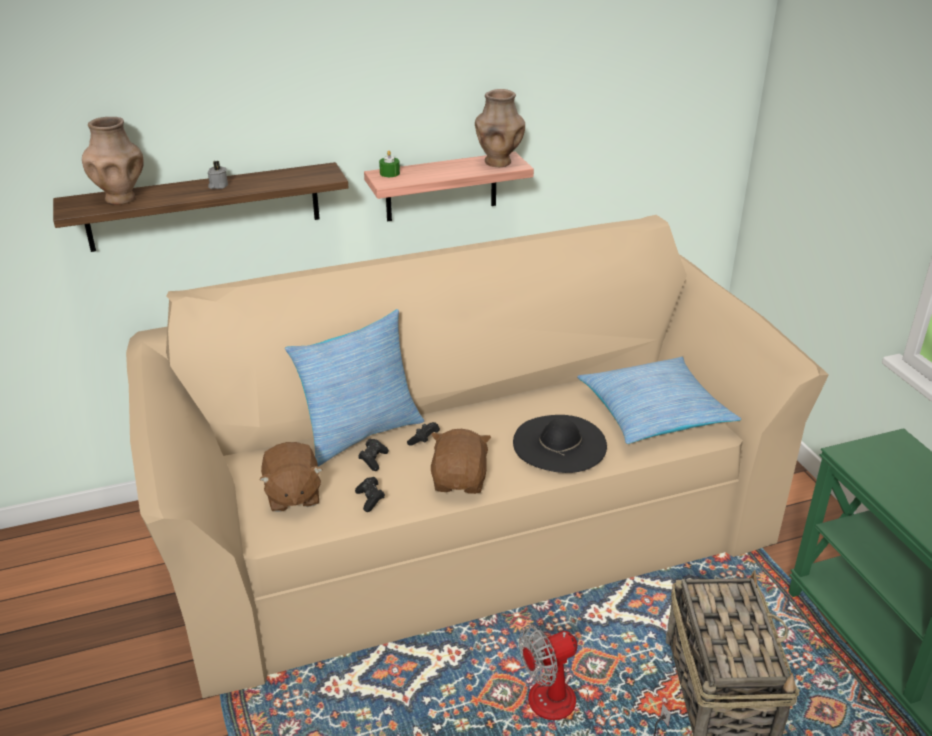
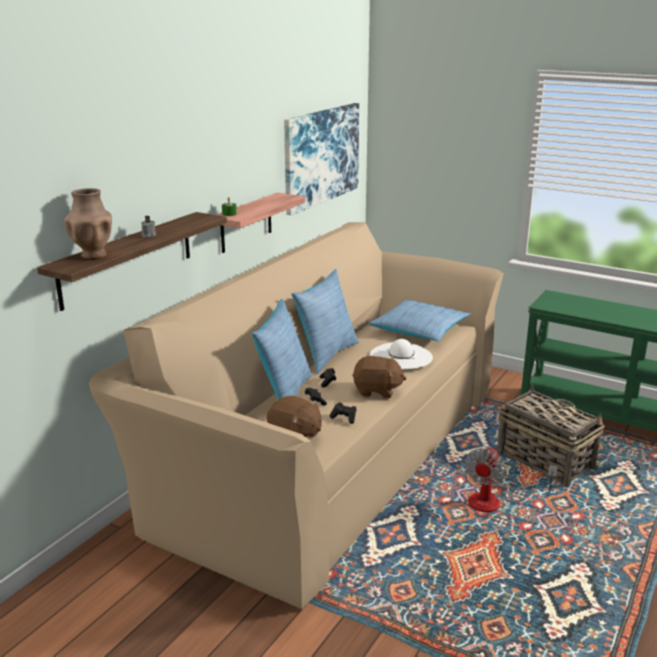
camera: 40 degrees left, 10 degrees down
(460, 480) = (377, 391): brown plush toy -> brown plush toy turned 135 degrees clockwise
(481, 399) = (325, 354): none -> pillow
(498, 162) = (280, 197): brown vase -> none
(559, 443) = (400, 356): black hat -> white hat
(630, 107) = (321, 156): none -> picture

